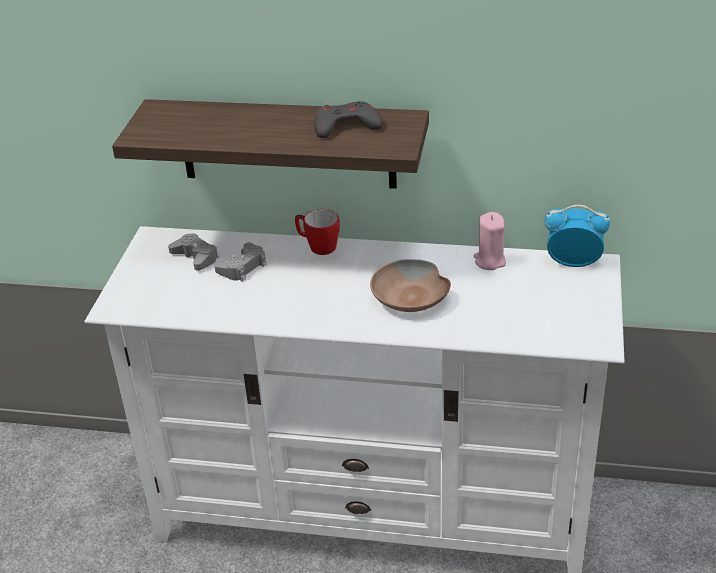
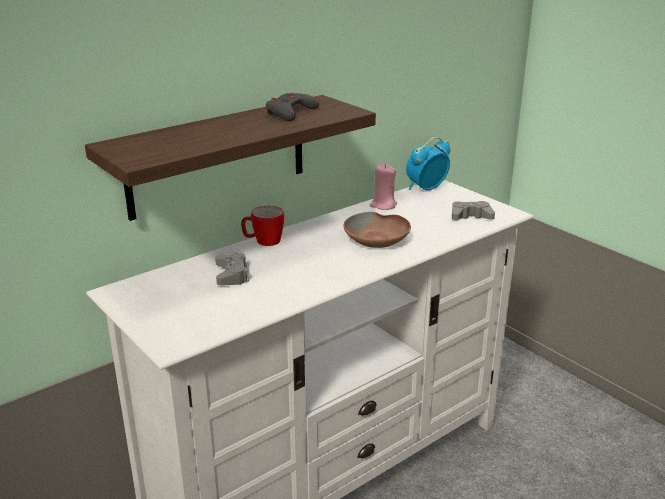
camera: 50 degrees left, 10 degrees down
(195, 257) = (180, 286): grey game controller -> grey game controller (470, 216)

